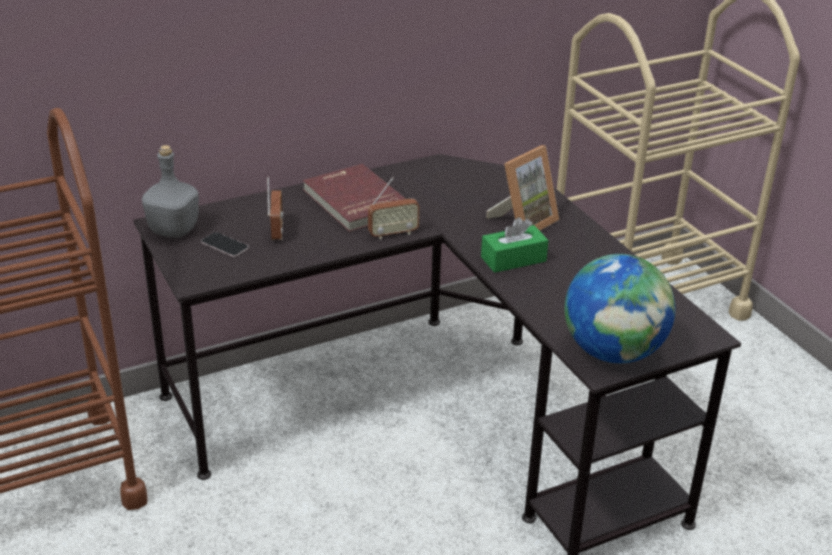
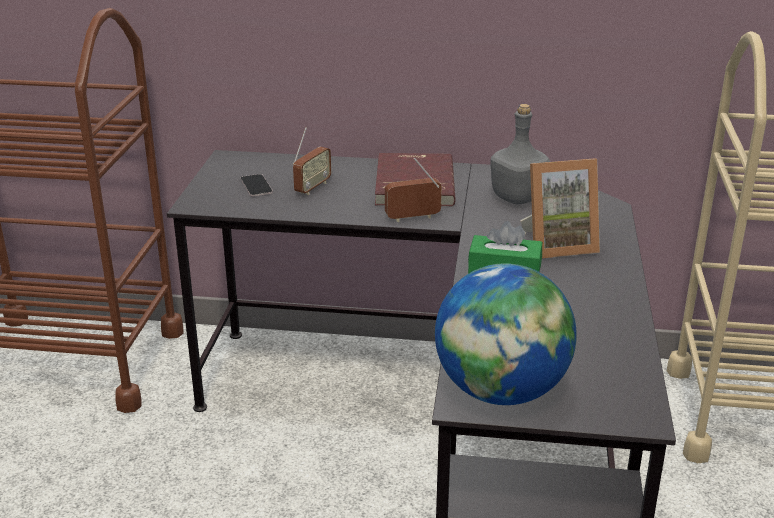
camera: 35 degrees right, 5 degrees down
(173, 231) = (232, 165): grey bottle -> grey bottle (516, 198)
(393, 234) = (413, 218): radio -> radio turned 150 degrees clockwise

